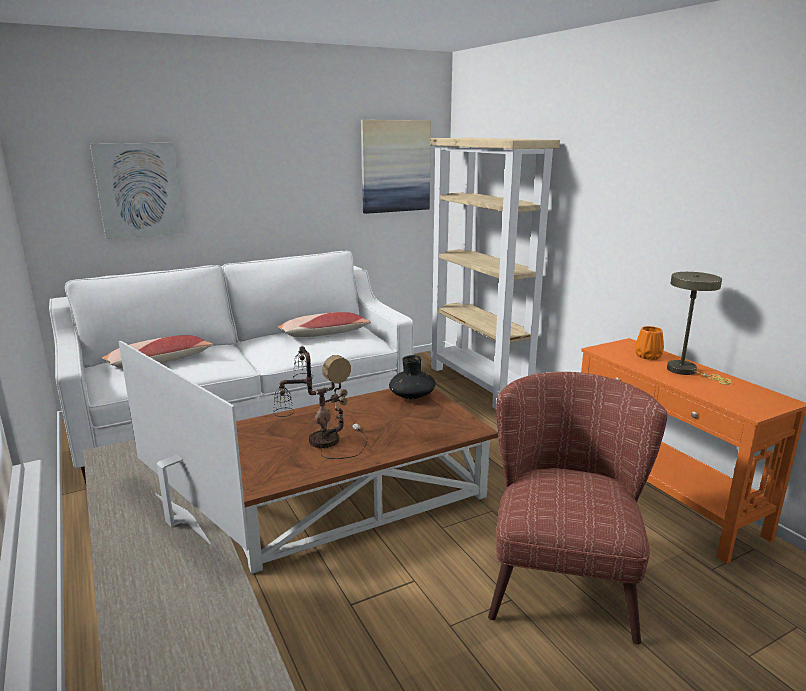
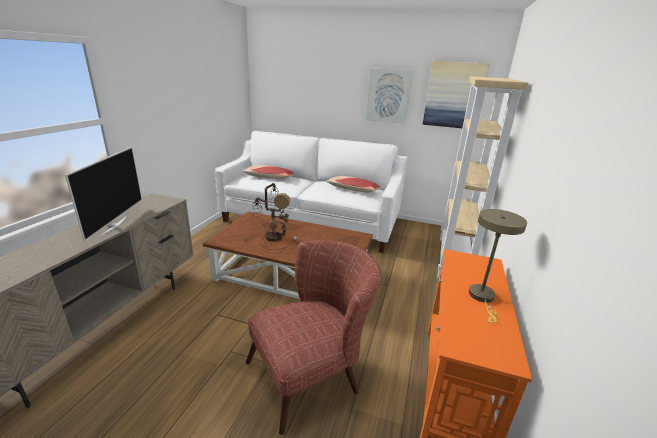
camera: 45 degrees right, 5 degrees up
(139, 190) = (298, 92): picture -> picture (388, 96)
(412, 396) = (350, 238): black vase -> none
(648, 356) = (480, 275): orange vase -> none

